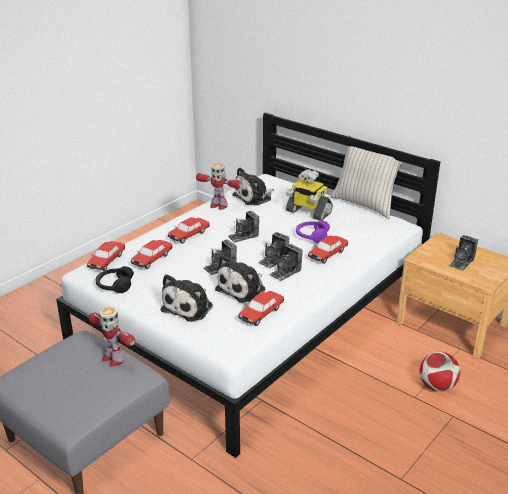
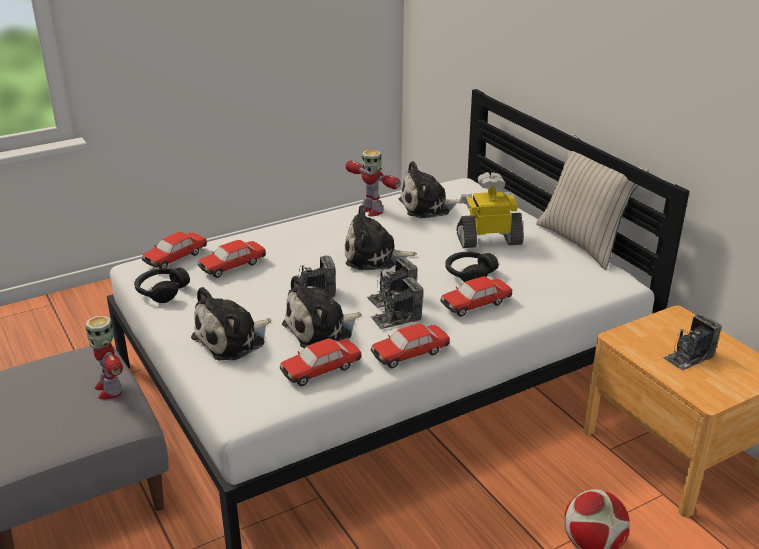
camera: 20 degrees right, 0 degrees up
(189, 235) = (303, 243): toy car -> toy car (410, 353)
(243, 236) = (374, 257): camera -> plush toy
(308, 212) = (489, 240): toy robot -> toy robot turned 120 degrees clockwise
(312, 236) = (469, 274): purple headphones -> black headphones

